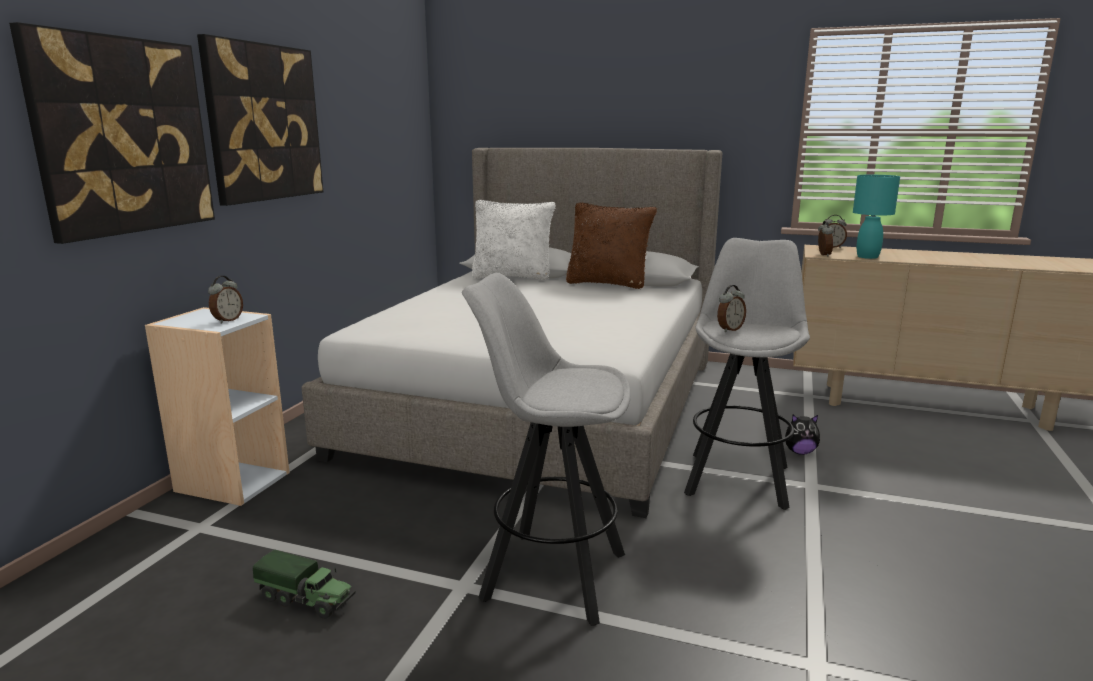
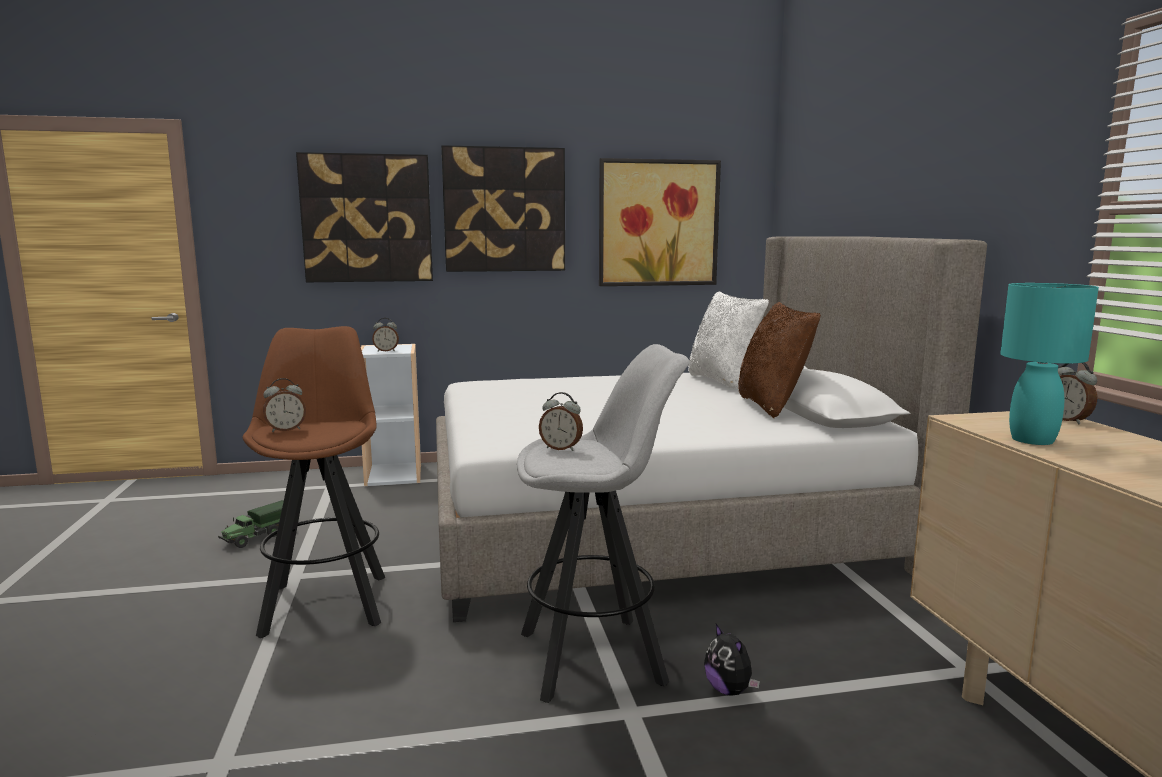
camera: 60 degrees right, 5 degrees down
(306, 600) = (258, 537): toy truck -> toy truck turned 45 degrees clockwise
(373, 136) = (658, 223): none -> picture
(550, 574) = (327, 602): grey stool -> brown stool
(823, 255) = (971, 420): alarm clock -> alarm clock (286, 430)

